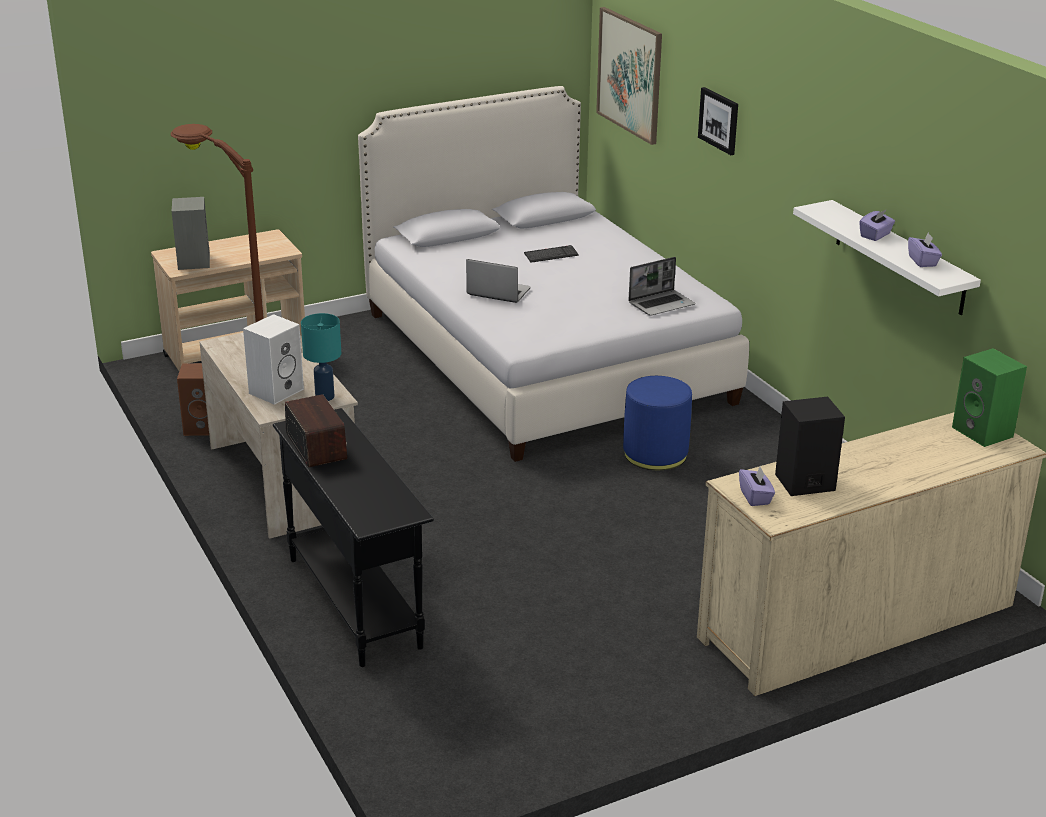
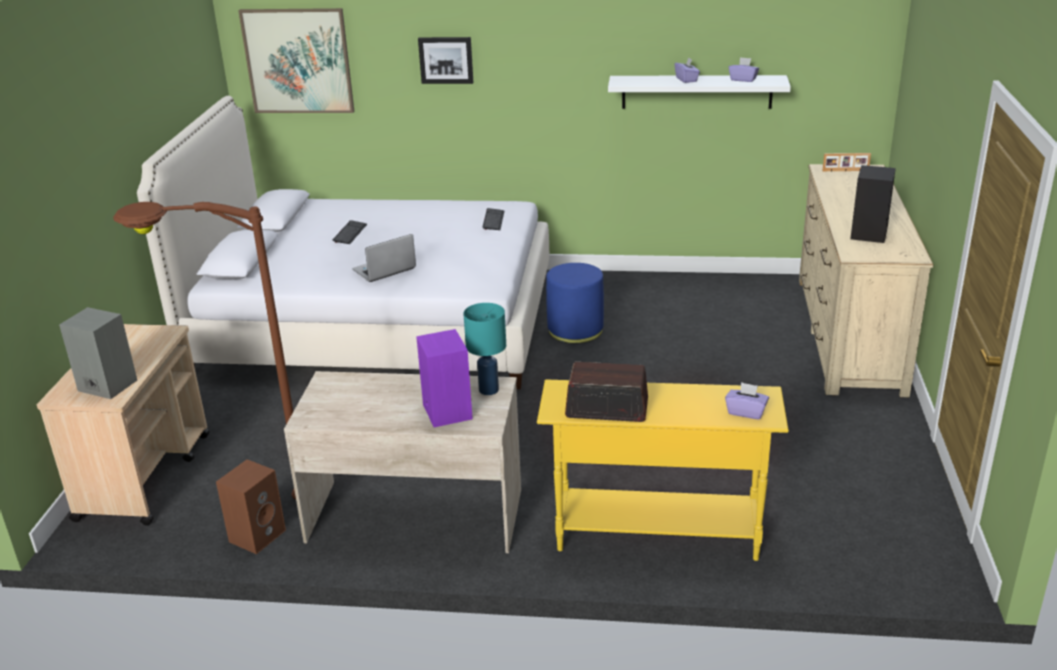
camera: 55 degrees left, 0 degrees up
(276, 390) = (445, 411): white speaker -> purple speaker
(354, 602) = (656, 534): black console table -> yellow console table
(661, 304) = (493, 220): laptop -> keyboard
(755, 497) = (877, 253): purple tissue box -> purple tissue box (746, 412)
(984, 432) = (845, 171): green speaker -> picture frame

